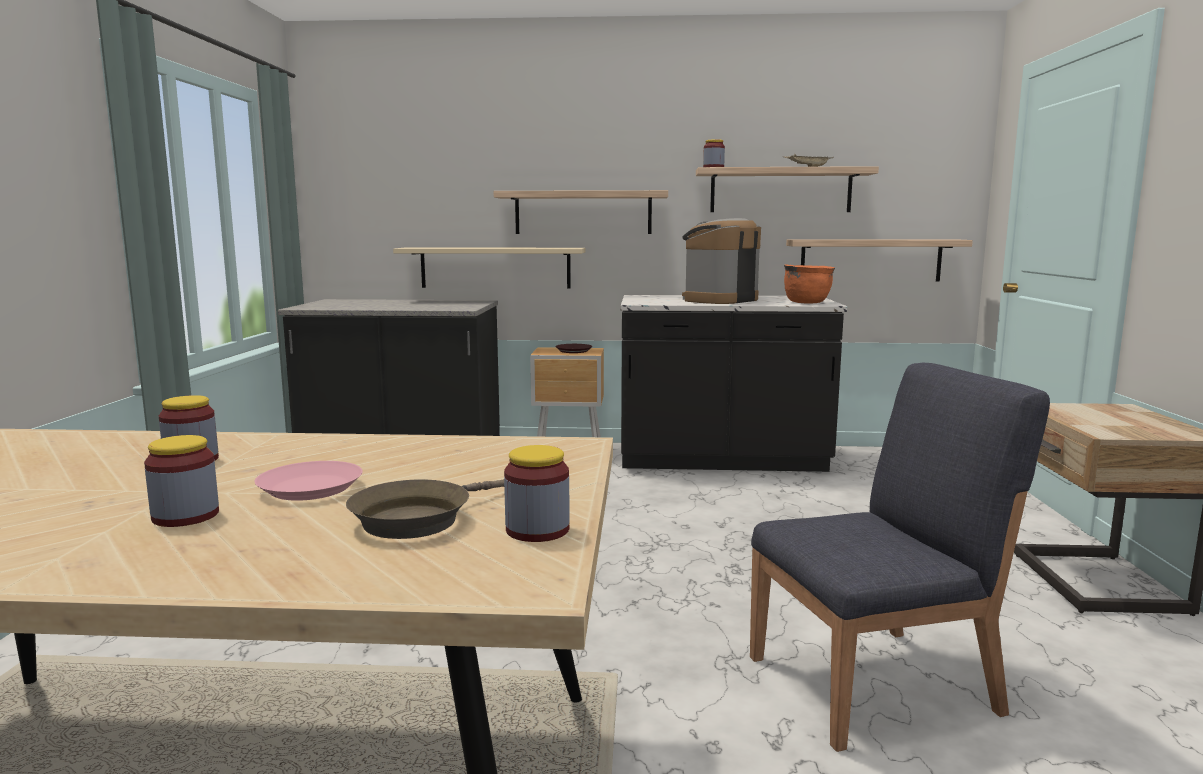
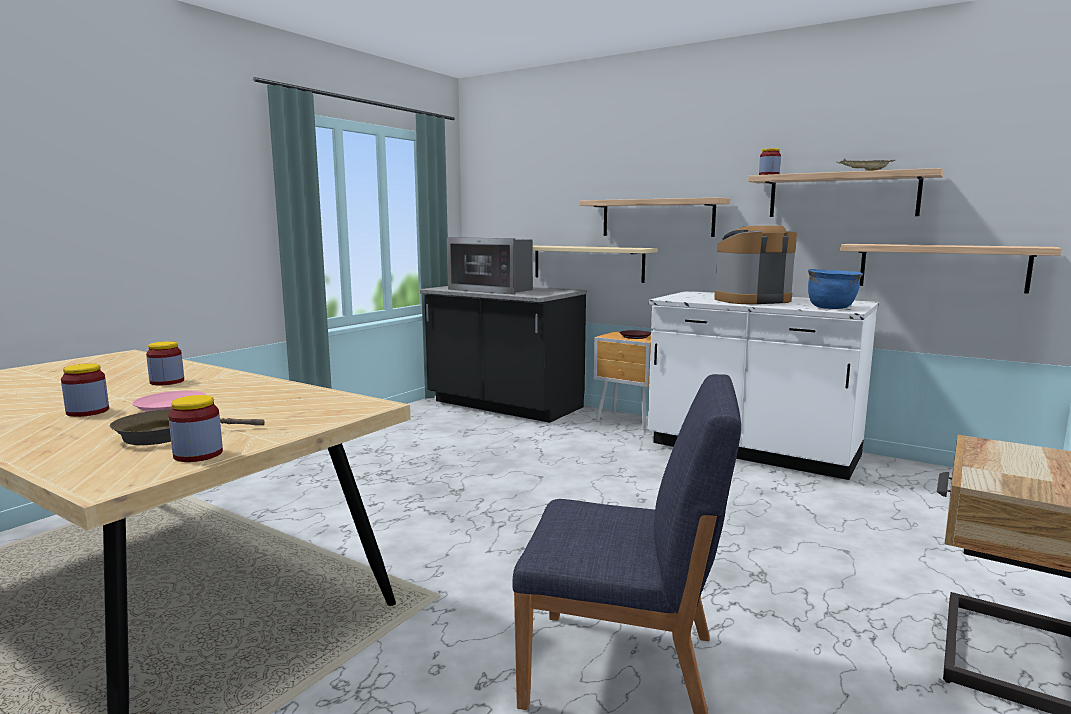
camera: 30 degrees right, 0 degrees up
(386, 305) = (493, 290): none -> microwave
(722, 460) = (752, 451): black counter -> white counter
(807, 302) = (831, 308): orange cooking pot -> blue cooking pot

